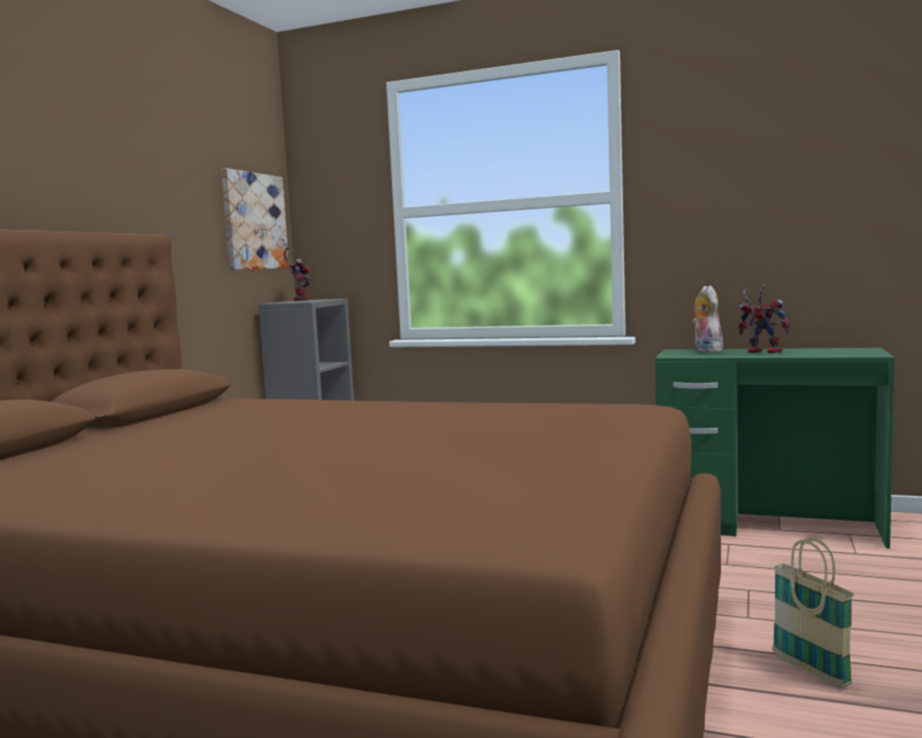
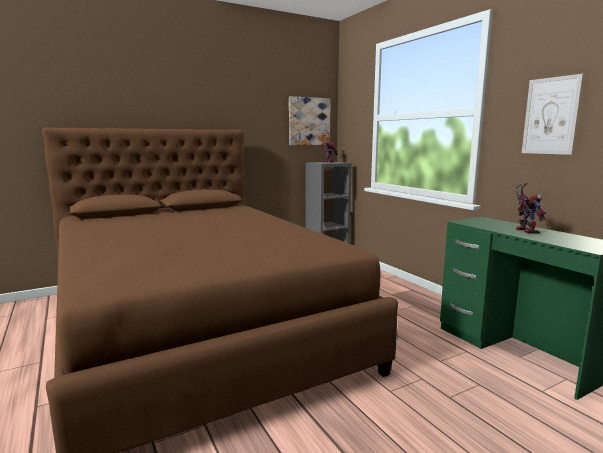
camera: 40 degrees right, 5 degrees up
(705, 351) = (496, 223): plush toy -> none
(731, 200) = (550, 116): none -> picture
(810, 670) = (362, 431): basket -> none

